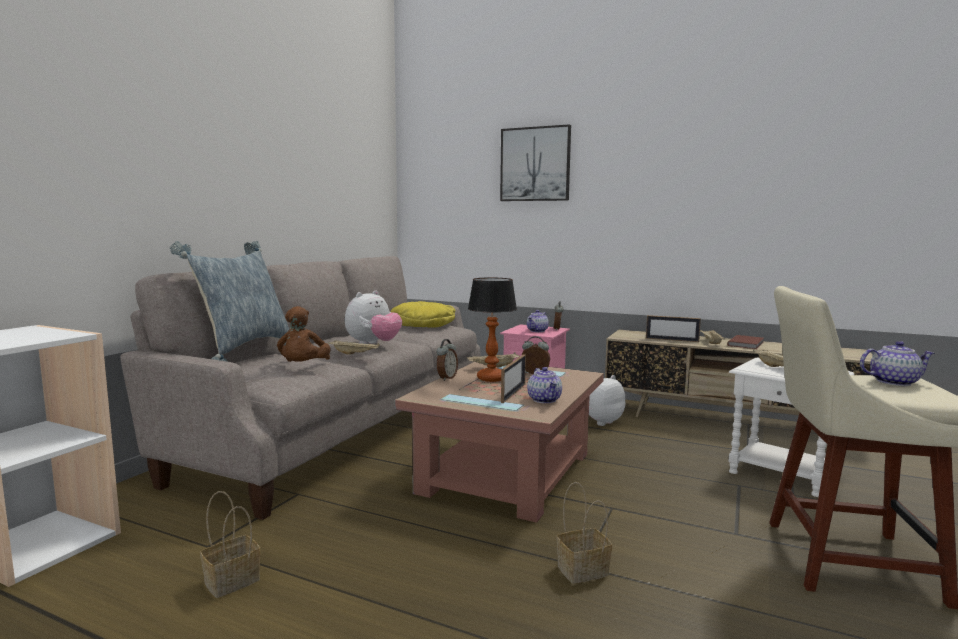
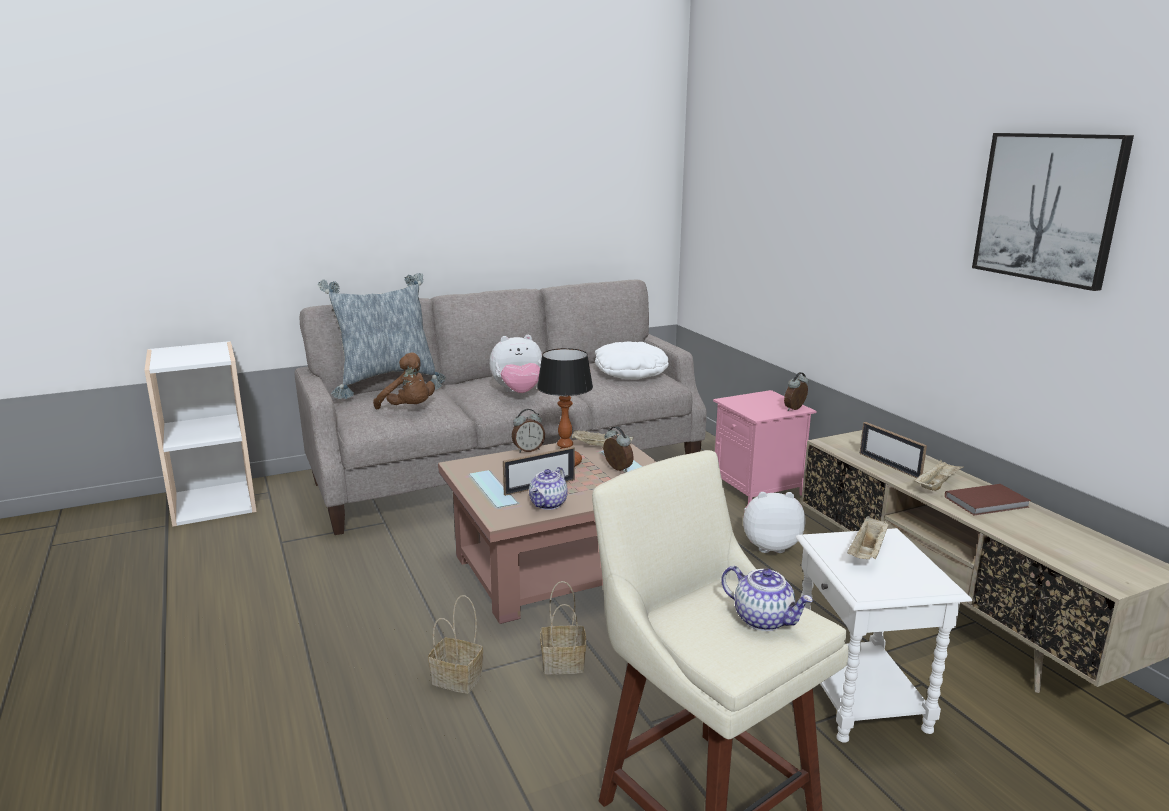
camera: 40 degrees right, 10 degrees up
(233, 580) = (260, 573): basket -> basket (564, 663)
(303, 367) = (408, 409): brown plush toy -> brown plush toy turned 90 degrees counterclockwise
(355, 354) = (479, 402): beige tray -> none
(424, 324) = (631, 372): yellow pillow -> white pillow
(535, 164) = (804, 173): picture -> picture (1048, 208)
(537, 331) = (761, 406): teapot -> none

